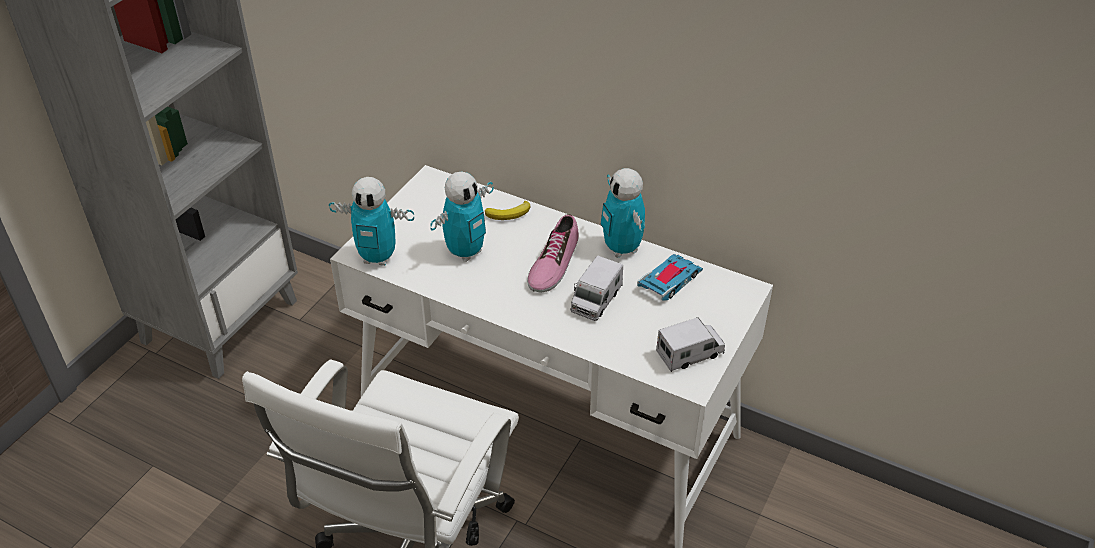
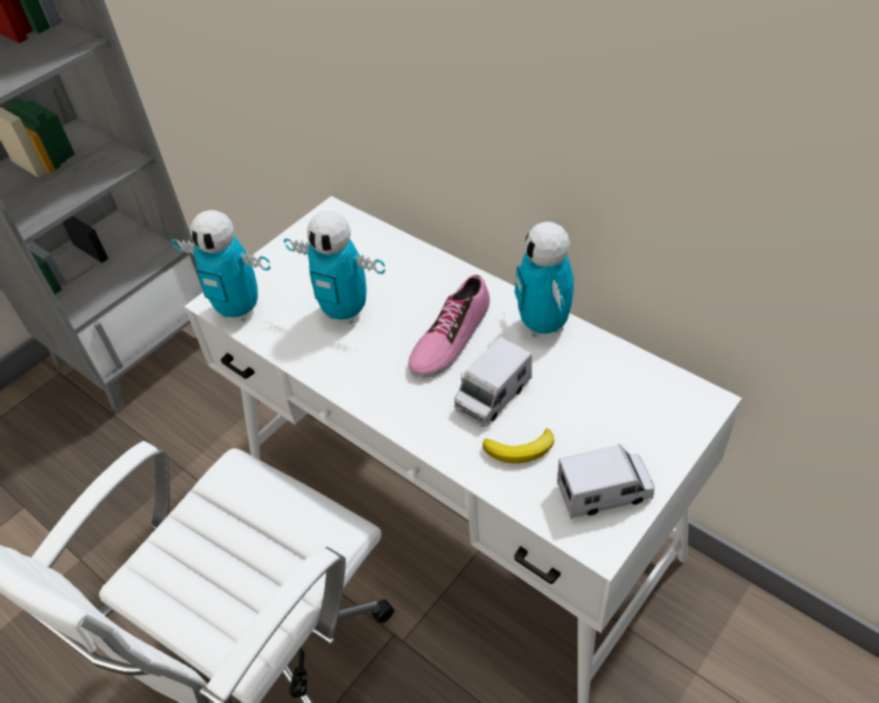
camera: 15 degrees right, 5 degrees up
(465, 252) = (345, 312): toy robot -> toy robot turned 60 degrees clockwise
(509, 214) = (413, 265): banana -> banana (521, 450)
(670, 280) = (598, 377): toy car -> none

